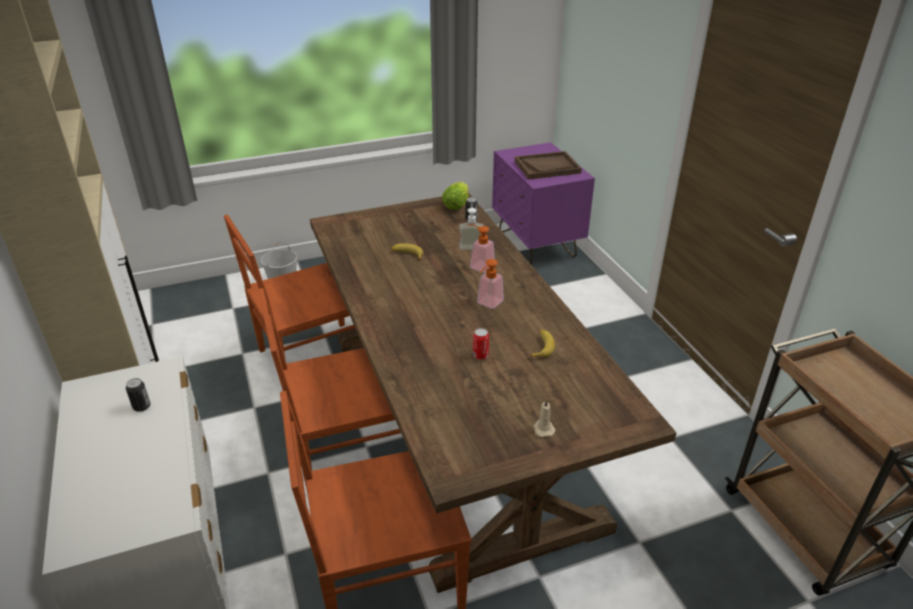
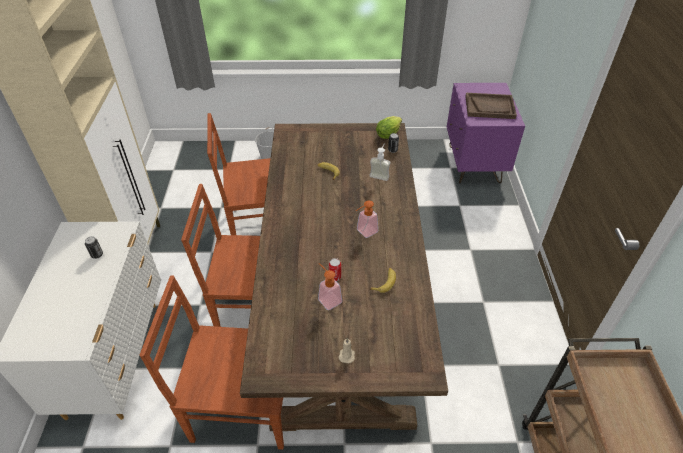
camera: 20 degrees right, 10 degrees up
(478, 265) = (376, 195): soap dispenser -> soap dispenser (327, 298)

